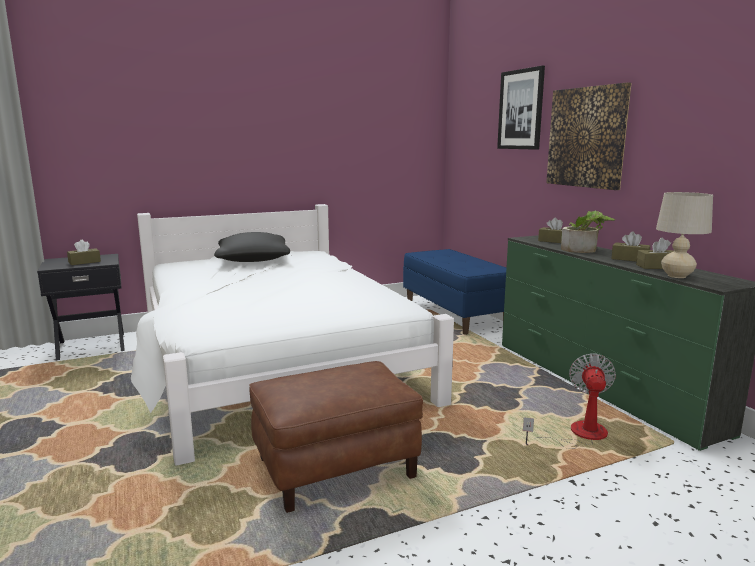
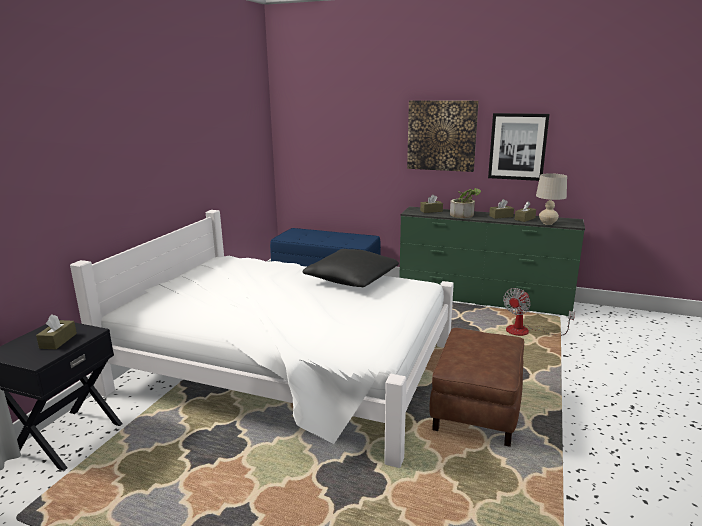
camera: 45 degrees left, 5 degrees up
(253, 260) = (199, 282): black pillow -> black pillow (351, 280)
(521, 109) = (370, 112): picture -> picture (517, 146)
(578, 435) = (526, 331): fan -> fan turned 105 degrees counterclockwise

